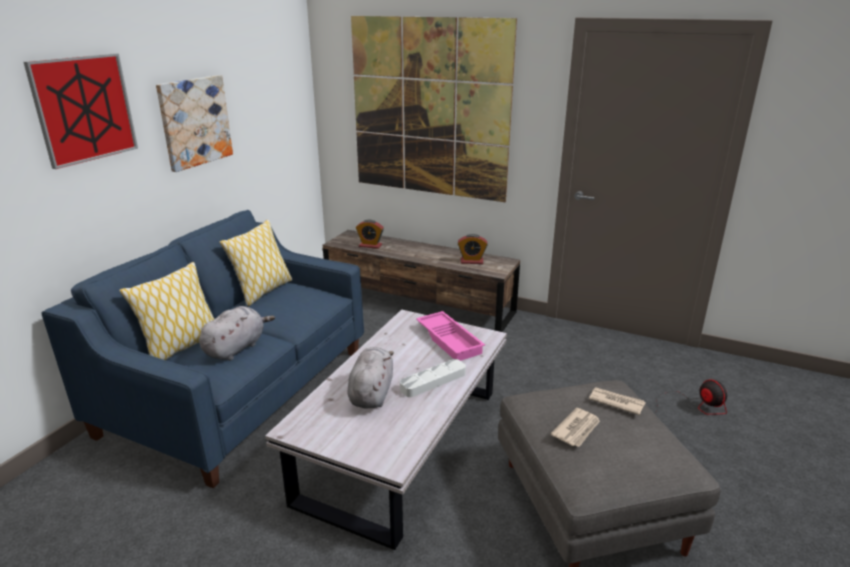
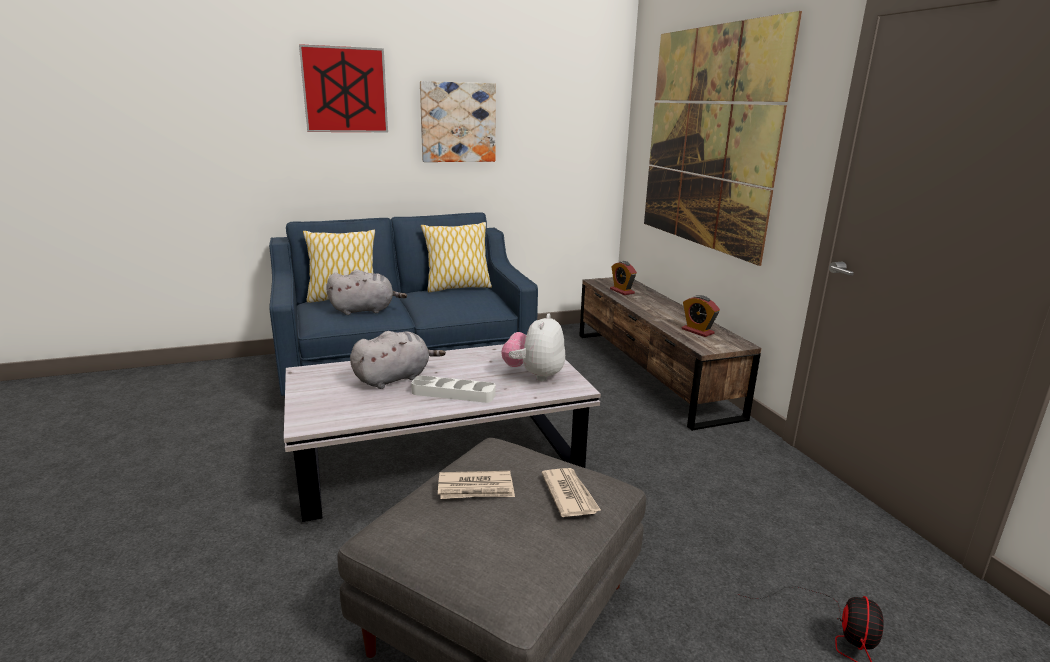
camera: 45 degrees right, 5 degrees down
(450, 340) = (534, 375): pink tray -> plush toy

